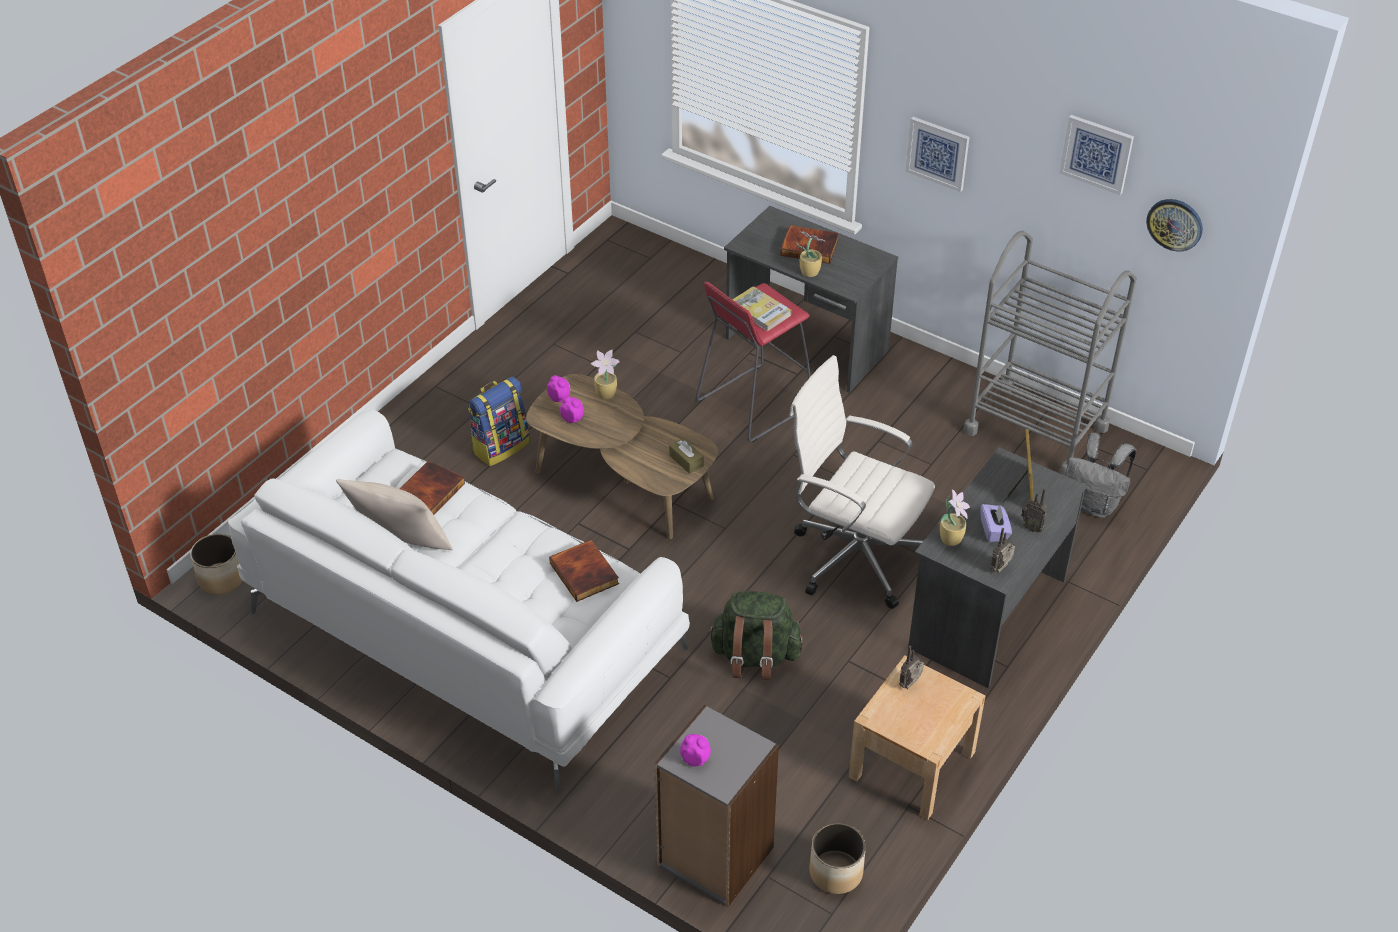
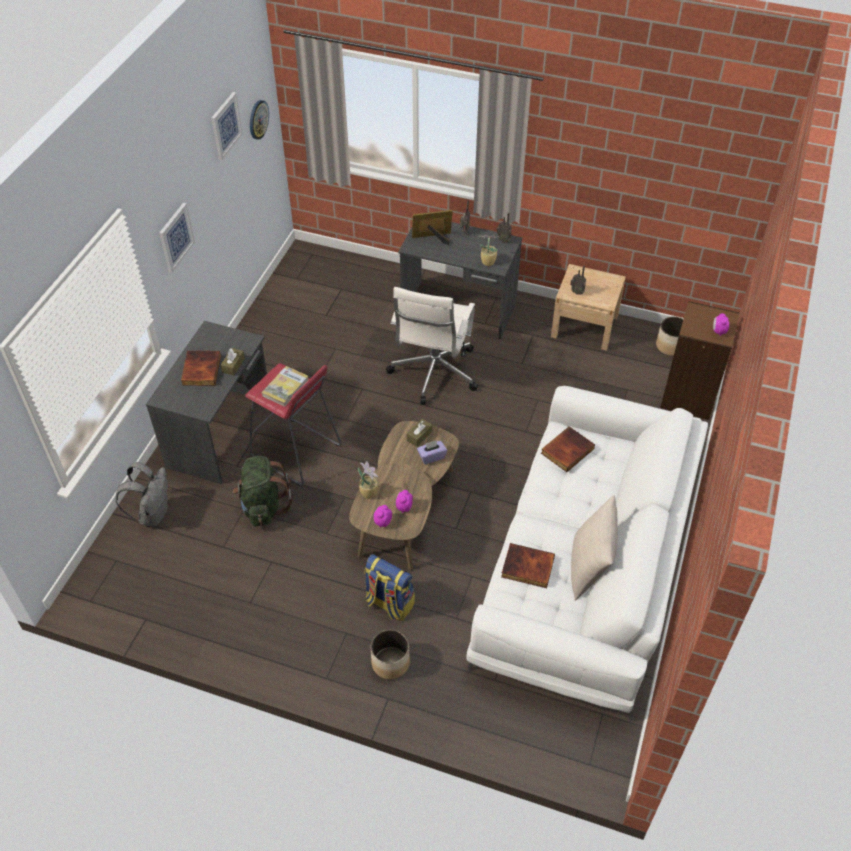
camera: 105 degrees left, 5 degrees up
(222, 578) = (606, 760): planter -> planter (390, 663)
(714, 857) = (689, 396): grey bookcase -> brown bookcase
(755, 657) = (538, 406): green backpack -> green backpack (263, 506)
(809, 271) = (233, 365): potted plant -> brown tissue box
(994, 531) = (473, 246): purple tissue box -> purple tissue box (431, 456)
(1035, 429) = (287, 304): grey cart -> none
(1094, 505) = (351, 273): grey backpack -> grey backpack (153, 514)

